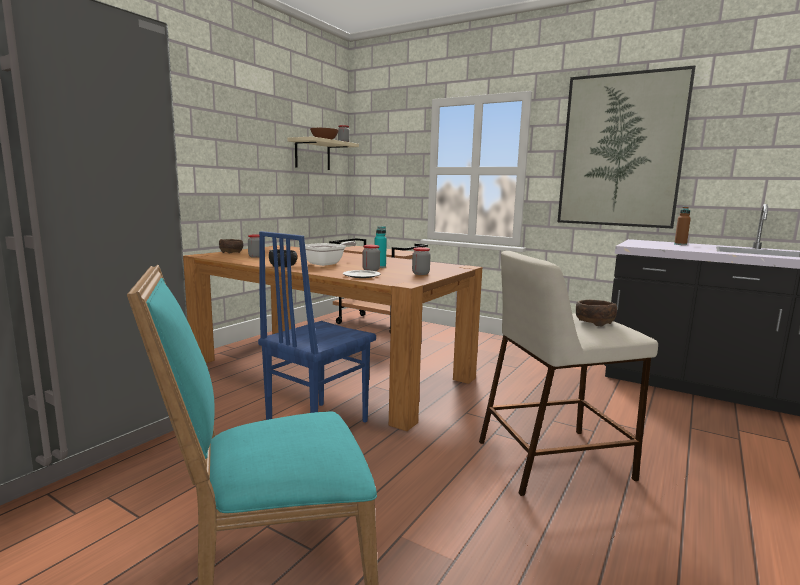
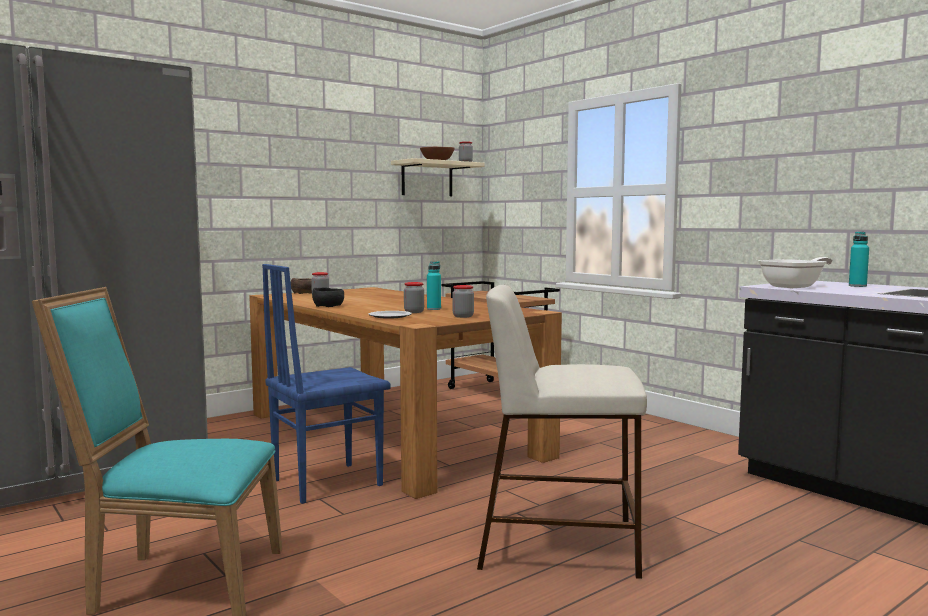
camera: 20 degrees right, 5 degrees down
(327, 263) = (381, 305): frying pan -> frying pan (795, 286)
(593, 322) = (592, 372): brown bowl -> none
(621, 151) = (791, 156): picture -> none
(680, 244) = (857, 286): brown bottle -> turquoise bottle

